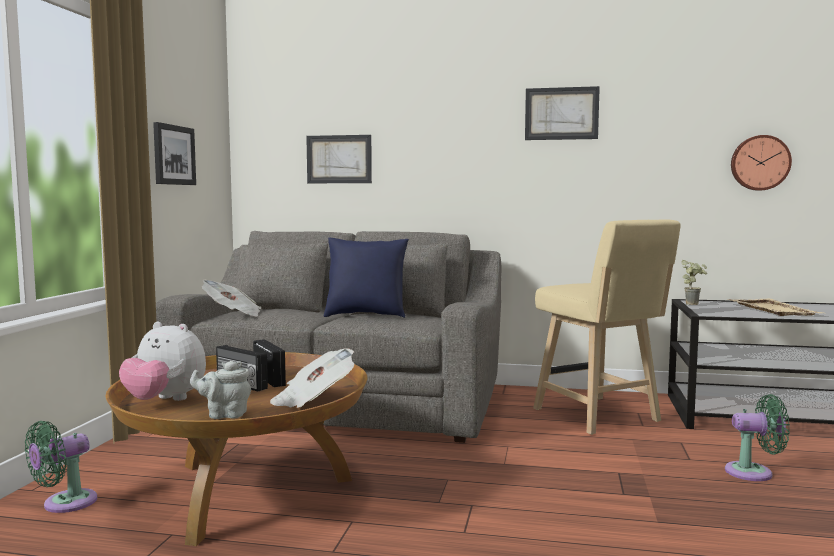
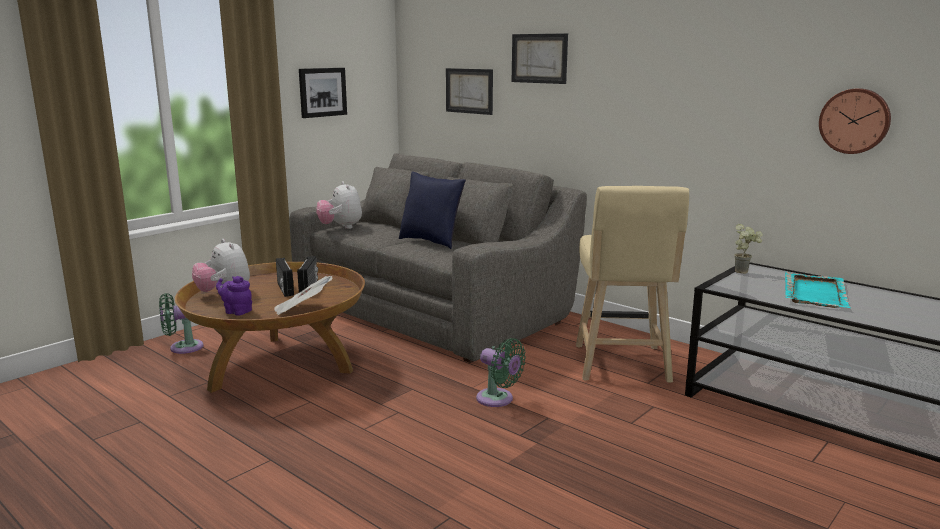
camera: 30 degrees right, 10 degrees up
(224, 414) = (236, 311): grey teapot -> purple teapot
(233, 314) = (341, 227): newspaper -> plush toy
(561, 113) = (651, 54): picture -> picture (539, 58)
(754, 472) = (667, 450): green fan -> green fan (498, 399)
(773, 309) = (815, 292): beige tray -> turquoise tray

